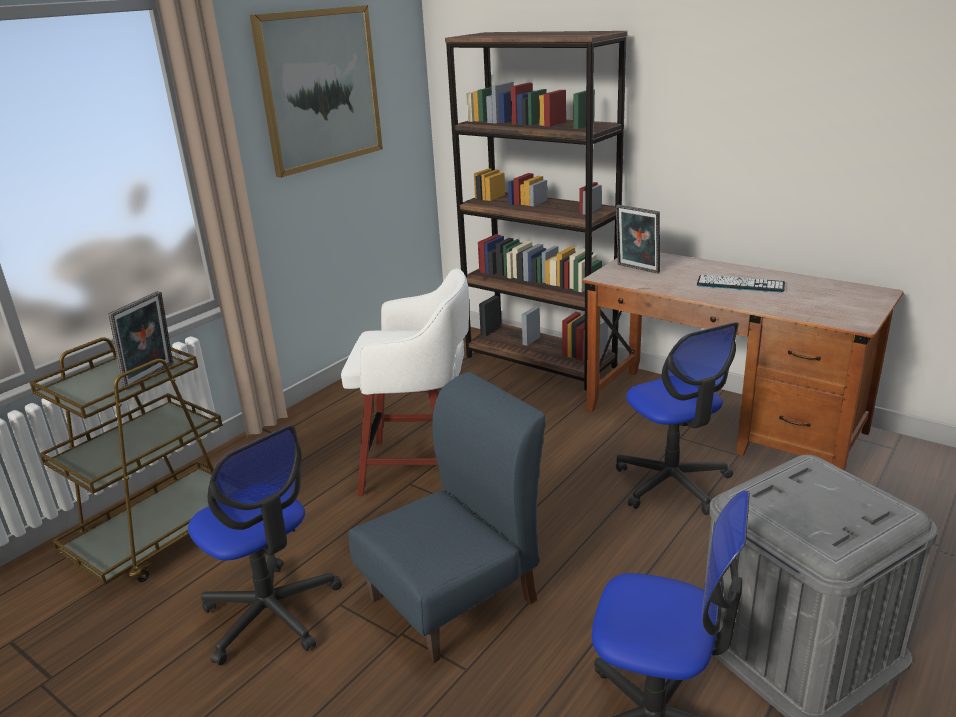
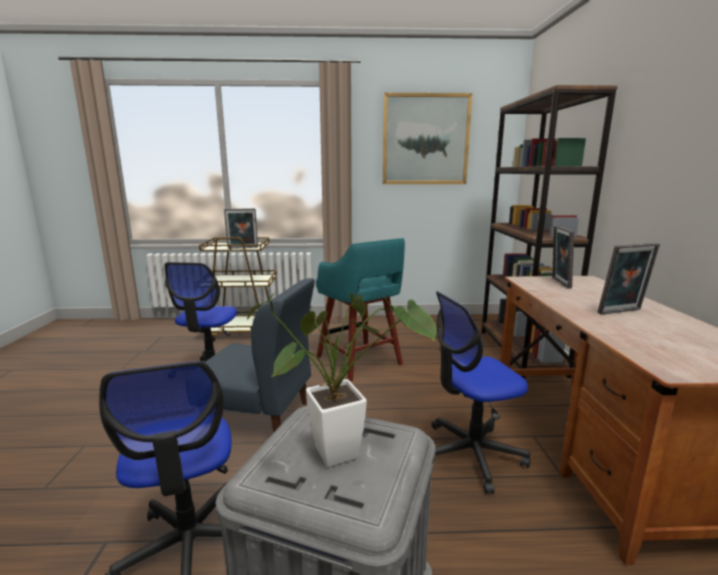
camera: 50 degrees right, 10 degrees down
(420, 467) = (360, 361): white stool -> turquoise stool
(672, 483) = (471, 454): office chair -> office chair turned 45 degrees clockwise
(740, 284) = (622, 312): keyboard -> picture frame
(820, 496) = (346, 451): none -> potted plant

